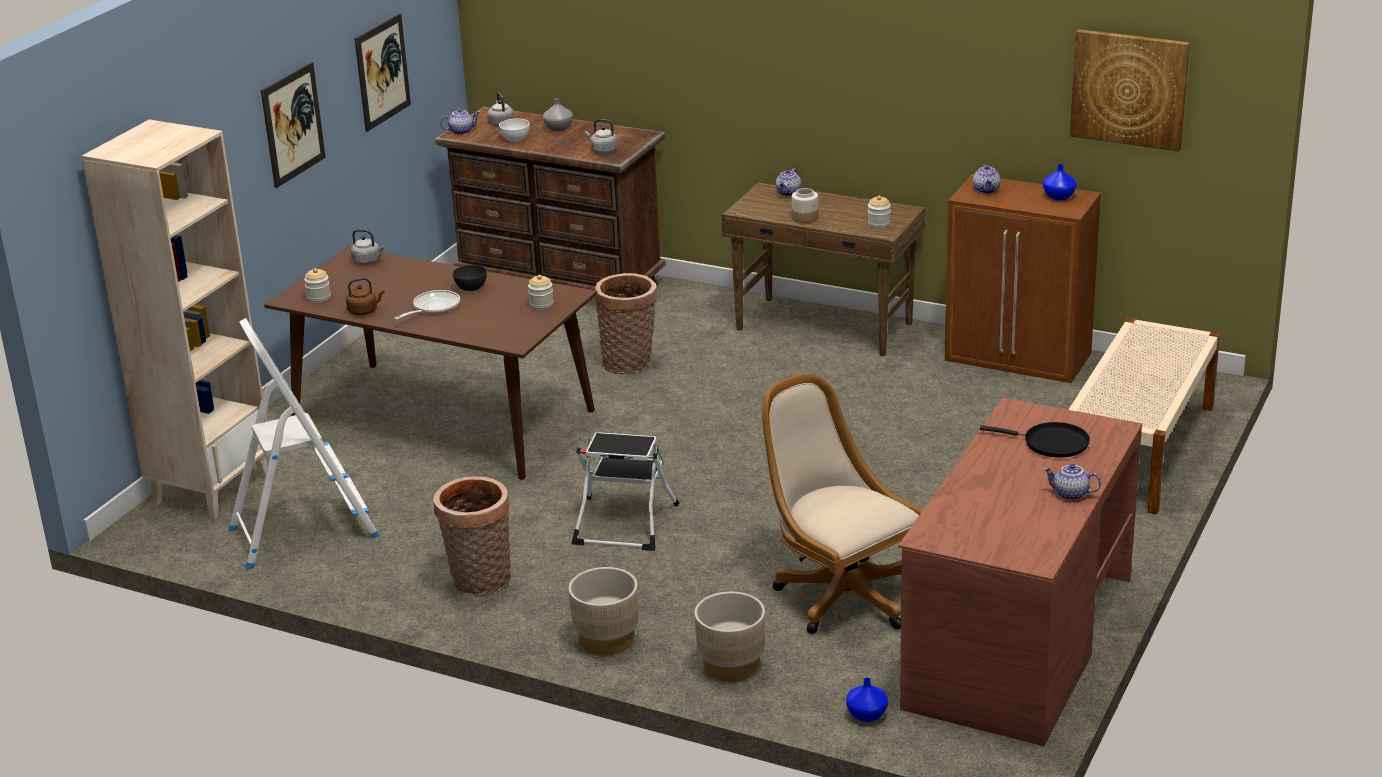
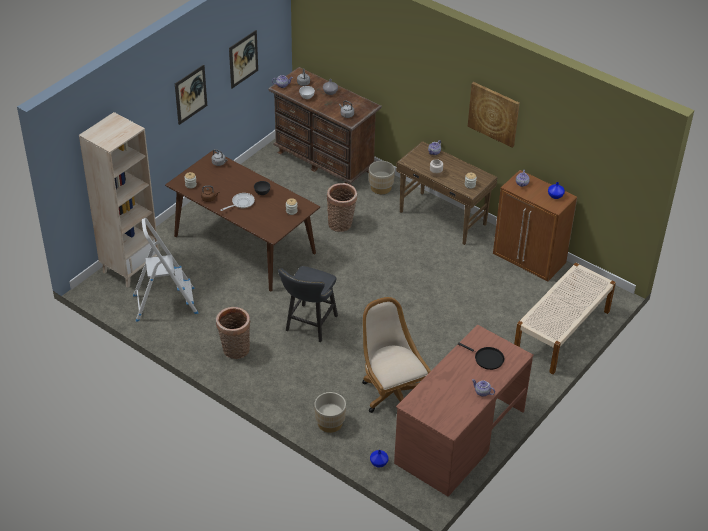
camera: 10 degrees right, 15 degrees up
(606, 640) = (280, 396): beige planter -> beige planter (380, 188)
(624, 521) = (308, 327): step ladder -> grey stool
(1129, 89) = (595, 156): picture -> picture (494, 114)

